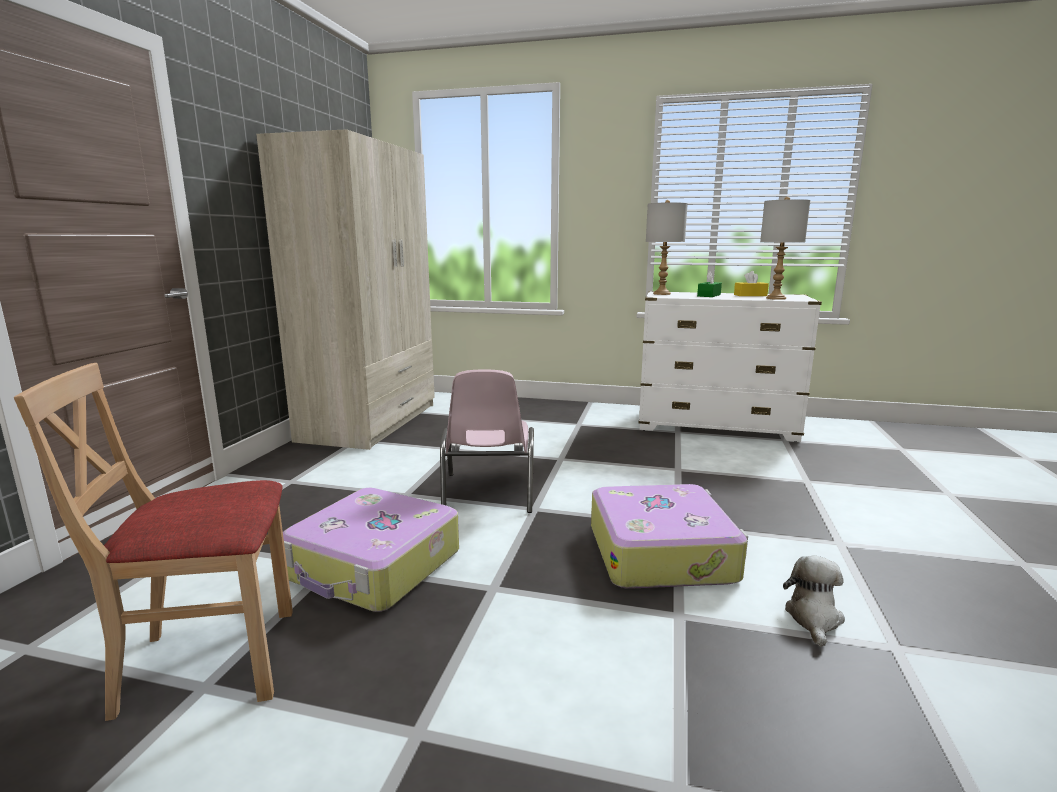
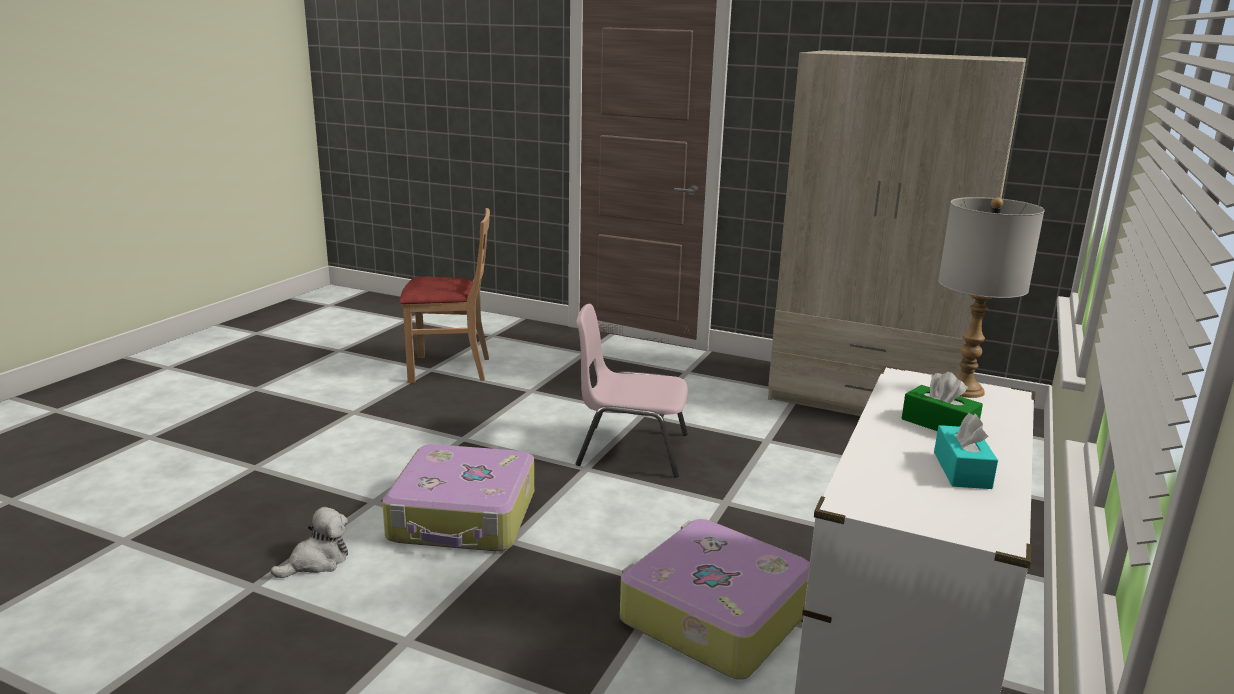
camera: 100 degrees right, 5 degrees up
(210, 661) = (449, 369): beige chair -> beige chair turned 90 degrees clockwise
(374, 566) = (520, 402): suitcase -> suitcase (713, 615)
(750, 295) = (962, 470): yellow tissue box -> turquoise tissue box
(776, 298) = (883, 477): grey table lamp -> none
(813, 618) = (317, 562): plush toy -> plush toy turned 75 degrees counterclockwise

